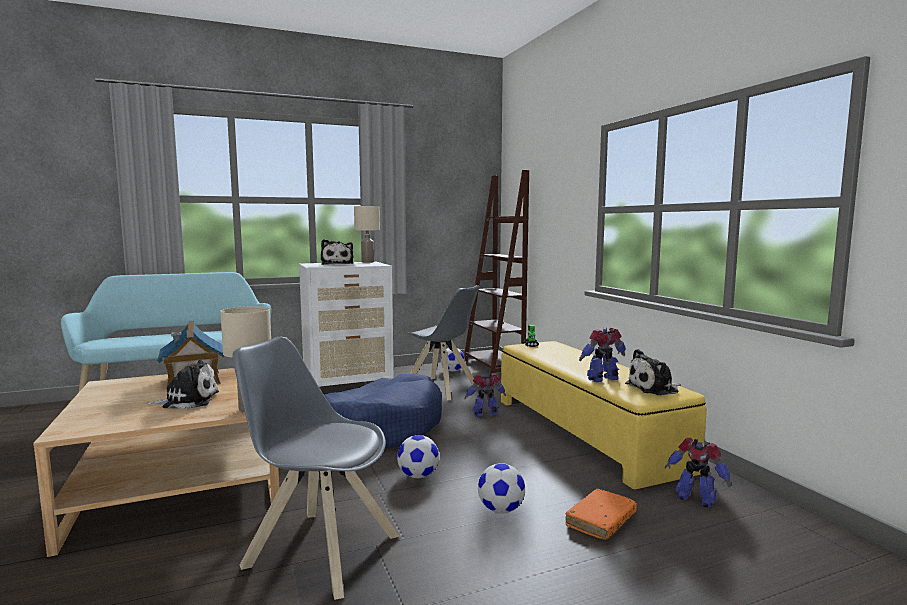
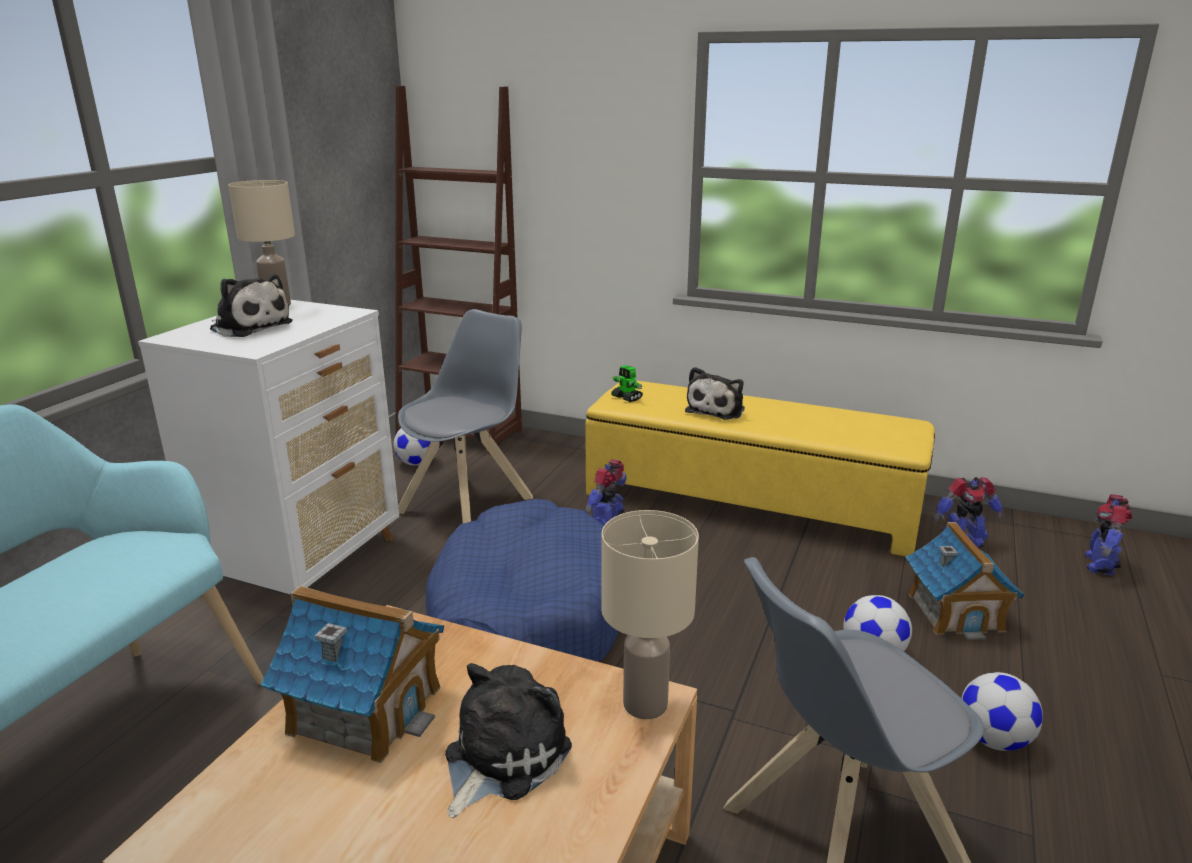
camera: 45 degrees left, 15 degrees up
(418, 476) = (720, 663): football -> football (993, 739)
(442, 389) = (468, 503): grey chair -> grey chair turned 45 degrees counterclockwise
(601, 521) = (955, 612): orange book -> toy house
(603, 379) = (827, 433): toy robot -> toy robot (1100, 564)
(654, 388) = (891, 429): plush toy -> plush toy (717, 409)

